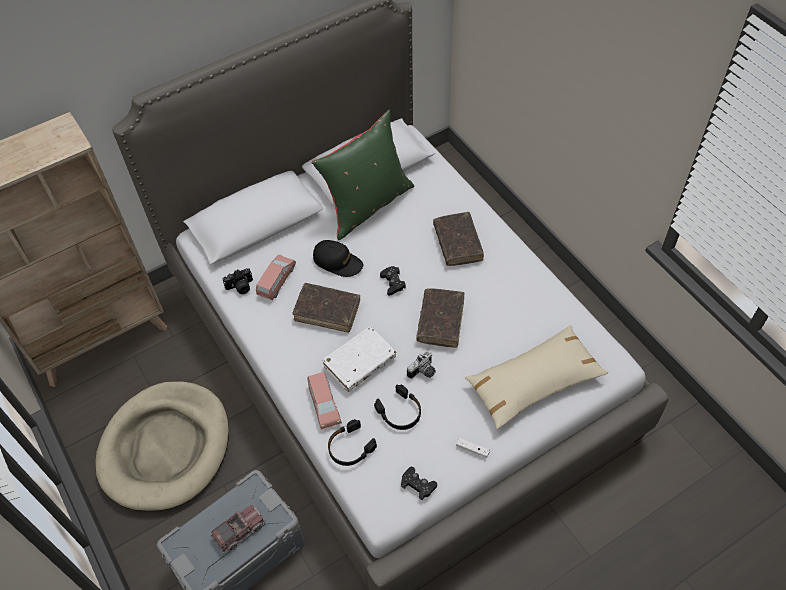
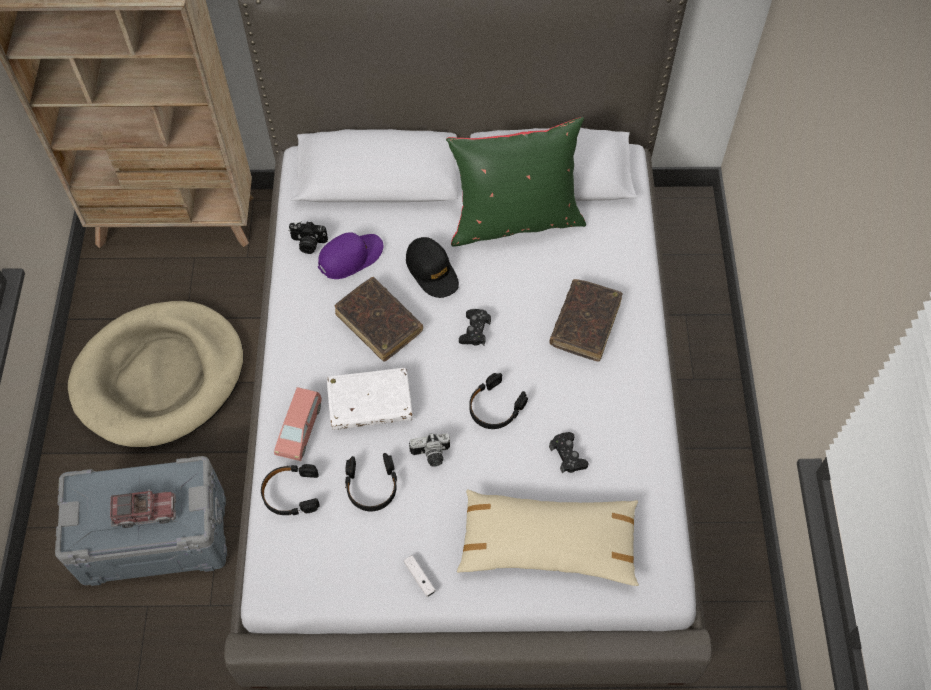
camera: 30 degrees right, 5 degrees up
(276, 281) = (350, 257): pink toy car -> purple cap
(418, 485) = (332, 580): black game controller -> black game controller (568, 455)
(440, 321) = (495, 407): brown book -> black headphones

